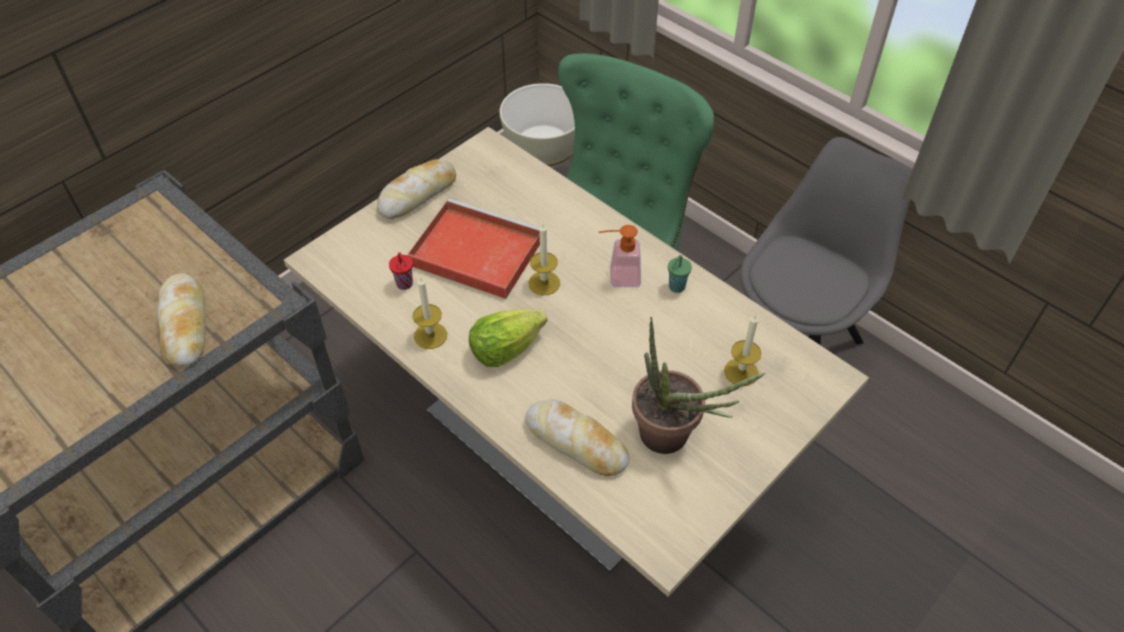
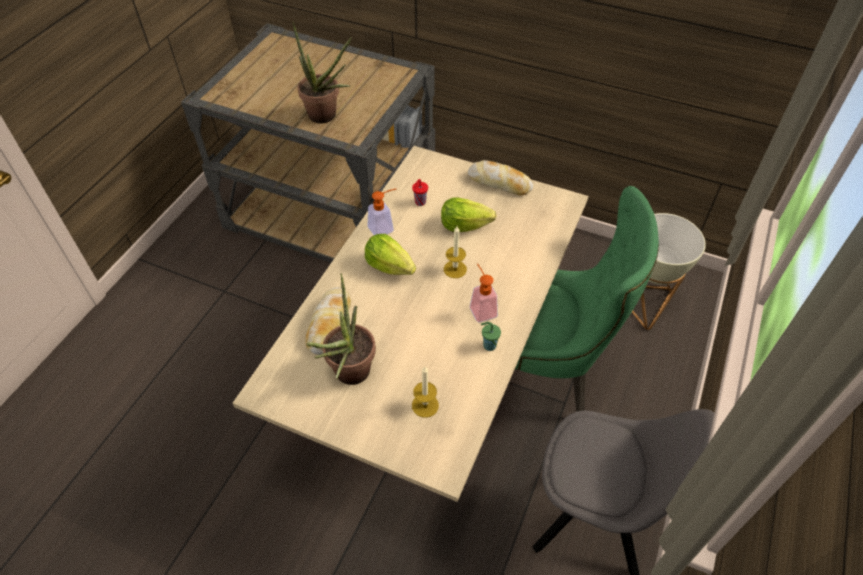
camera: 70 degrees right, 0 degrees up
(185, 325) = (327, 117): bread -> potted plant
(430, 335) = (384, 227): candle -> soap dispenser
(474, 252) = (464, 225): red tray -> lettuce

